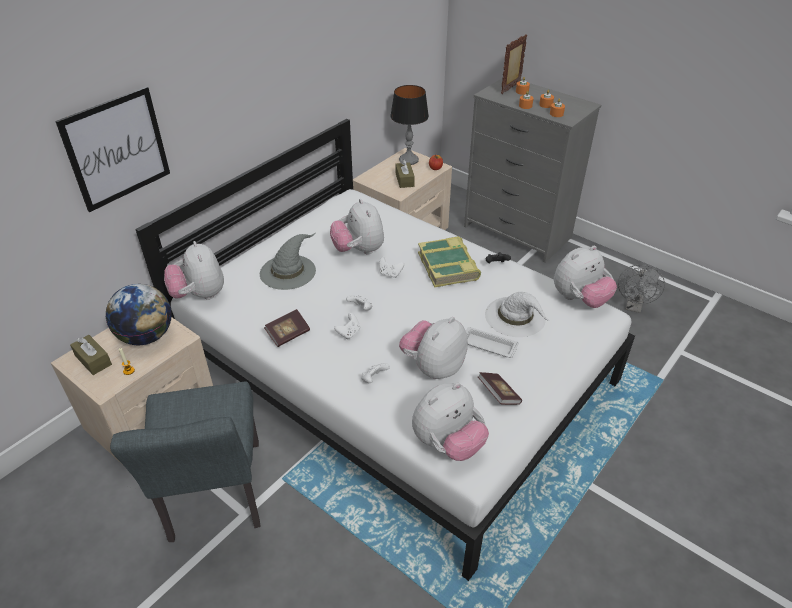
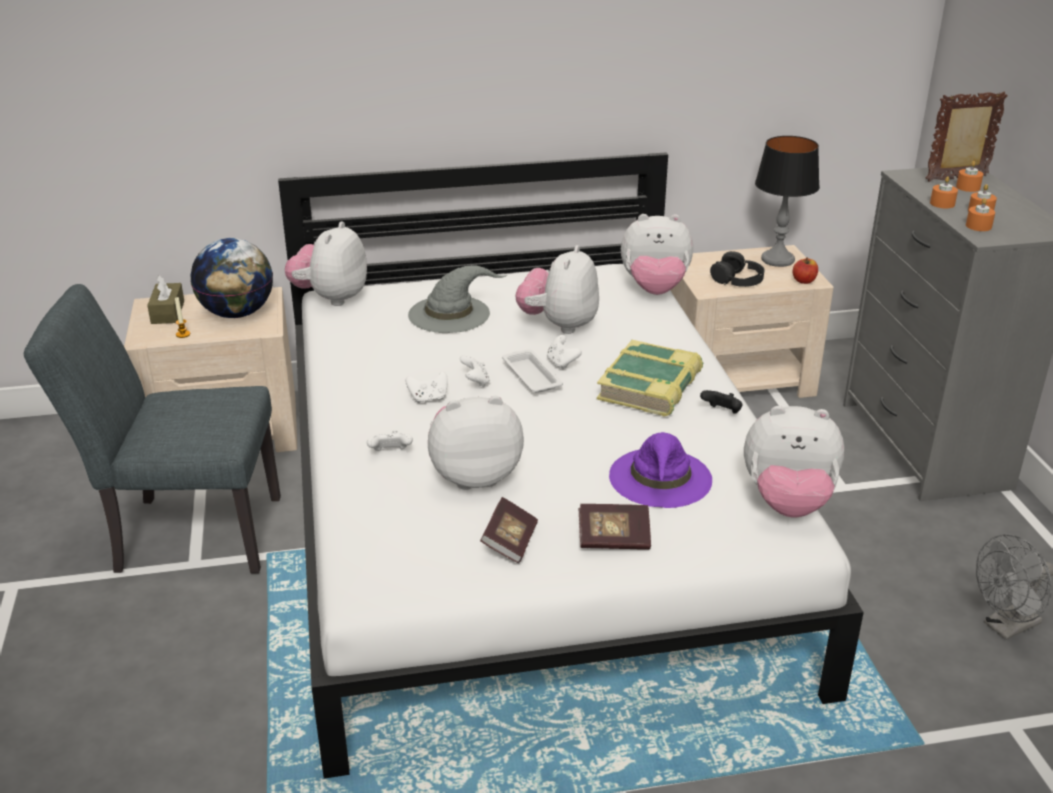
camera: 40 degrees right, 10 degrees down
(117, 149) = (280, 70): picture -> none
(215, 499) = (185, 534): grey chair -> grey chair turned 60 degrees clockwise
(288, 334) = (364, 370): book -> book (613, 539)
(404, 180) = (738, 279): brown tissue box -> black headphones
(448, 443) = (377, 553): plush toy -> plush toy (655, 289)
(487, 345) = (575, 488): white tray -> white tray (531, 375)
(516, 317) = (661, 478): white hat -> purple hat

